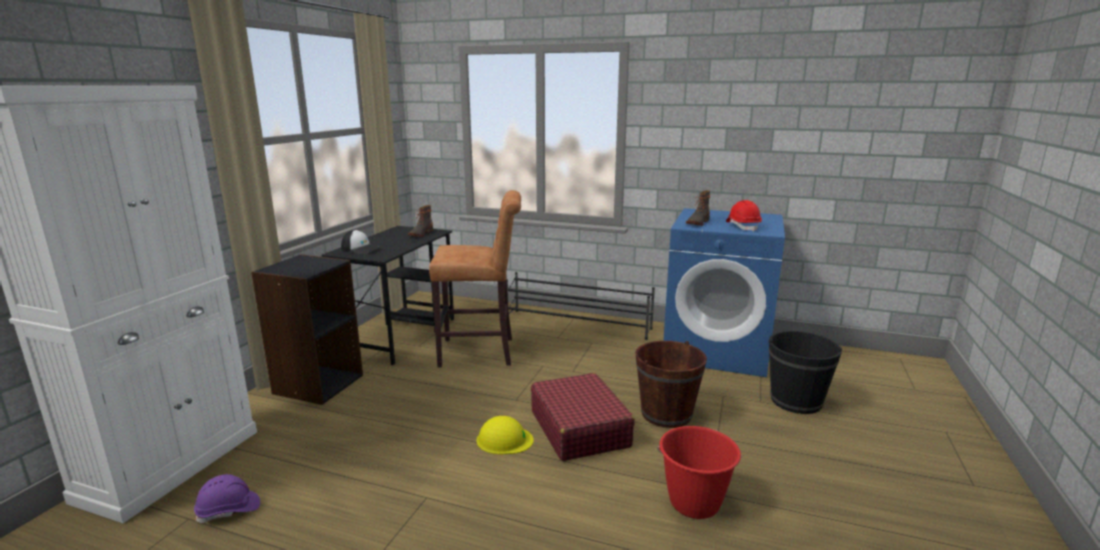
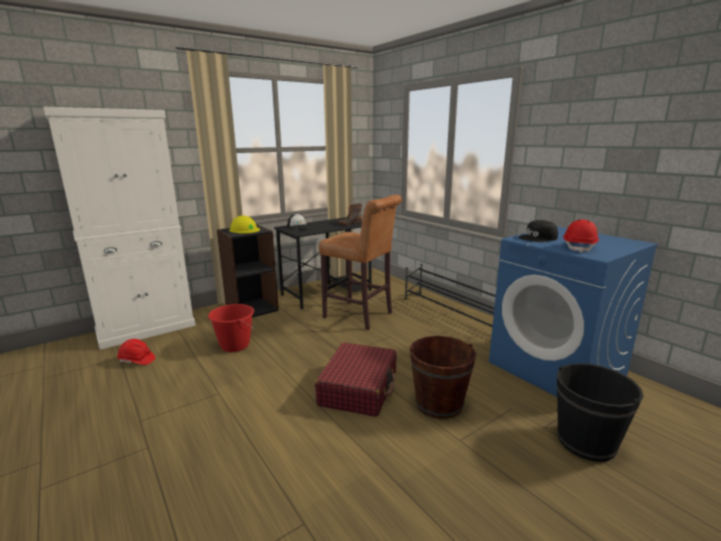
camera: 35 degrees right, 0 degrees up
(229, 510) = (136, 360): purple hard hat -> red hard hat
(504, 440) = (302, 377): yellow hard hat -> yellow hard hat (244, 229)
(694, 503) = (370, 482): red bucket -> red bucket (235, 345)
(697, 222) = (538, 238): boot -> black cap

